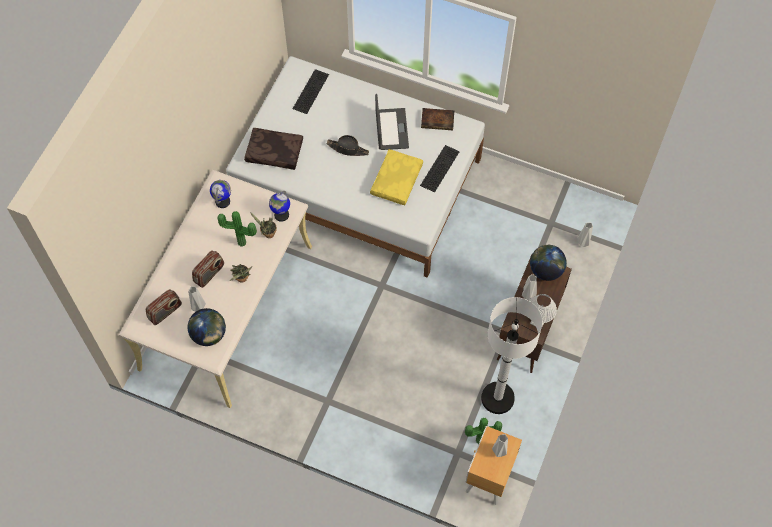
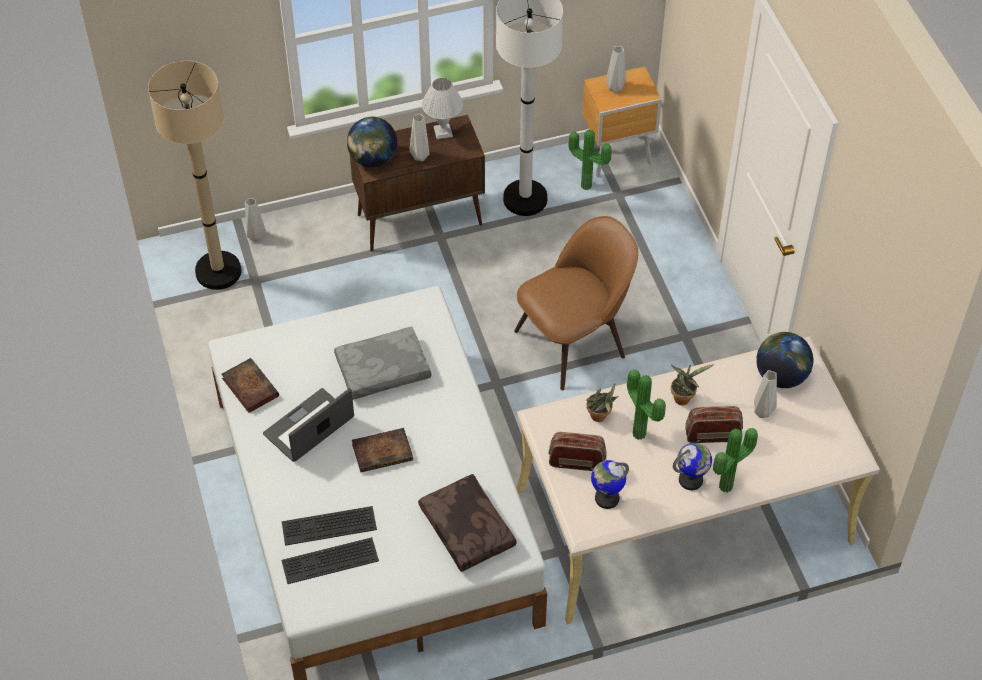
camera: 130 degrees left, 10 degrees down
(165, 312) = (804, 440): radio -> radio (576, 461)
(176, 256) = (728, 488): none -> potted plant
(281, 215) = (561, 422): globe -> globe (691, 480)
(348, 149) = (384, 452): black hat -> book
(374, 342) = (574, 341): none -> brown chair
(396, 180) = (382, 371): yellow pillow -> grey pillow
(439, 167) = (322, 340): keyboard -> keyboard (328, 527)
(572, 210) = (218, 271): none -> beige floor lamp

